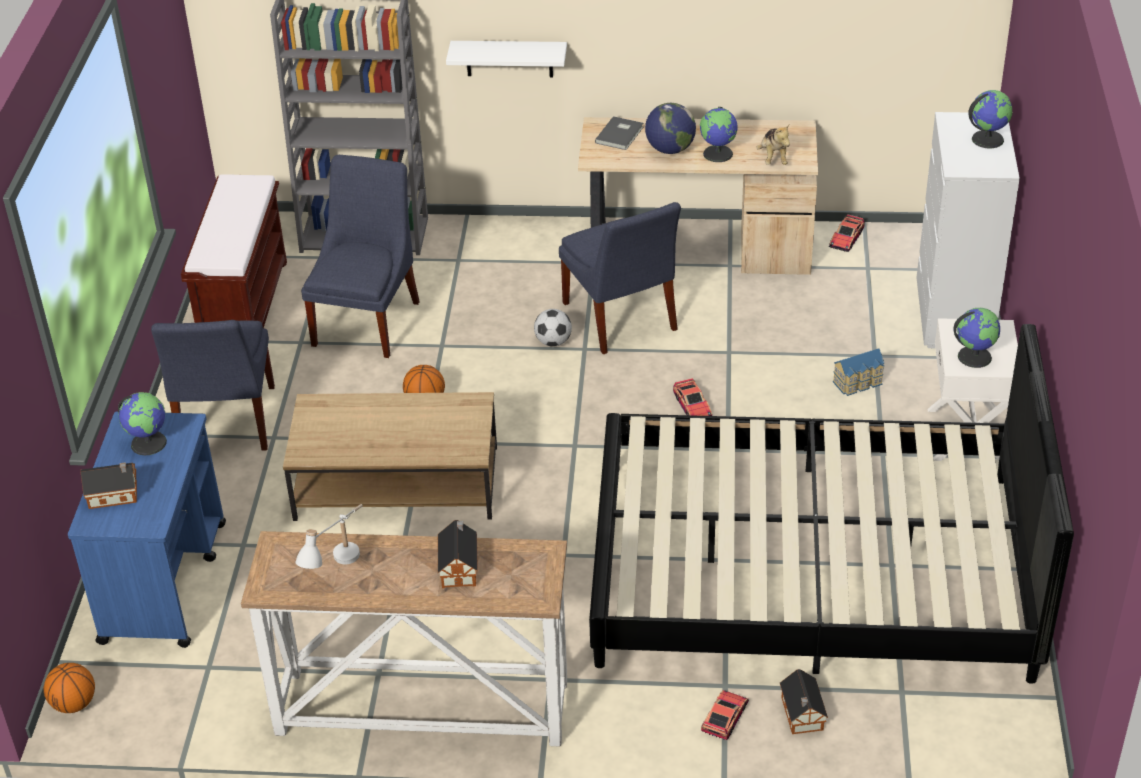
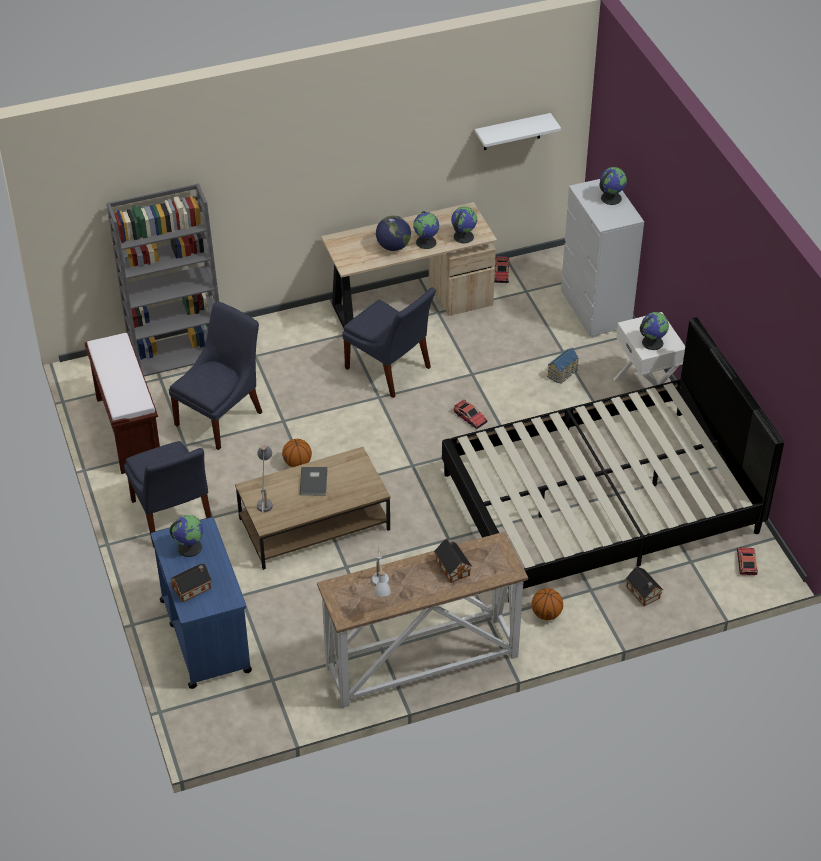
camera: 25 degrees left, 5 degrees up
(74, 704) = (201, 731): basketball -> basketball (546, 614)
(323, 421) = (265, 497): none -> grey table lamp
(368, 320) = (221, 416): blue chair -> blue chair turned 45 degrees clockwise
(509, 58) = (268, 209): white shelf -> white shelf (512, 132)
(553, 342) = (355, 398): football -> none
(621, 135) = (354, 243): grey book -> grey book (314, 481)
(725, 717) = (601, 609): toy car -> toy car (746, 562)
(773, 158) = (463, 236): plush toy -> globe

